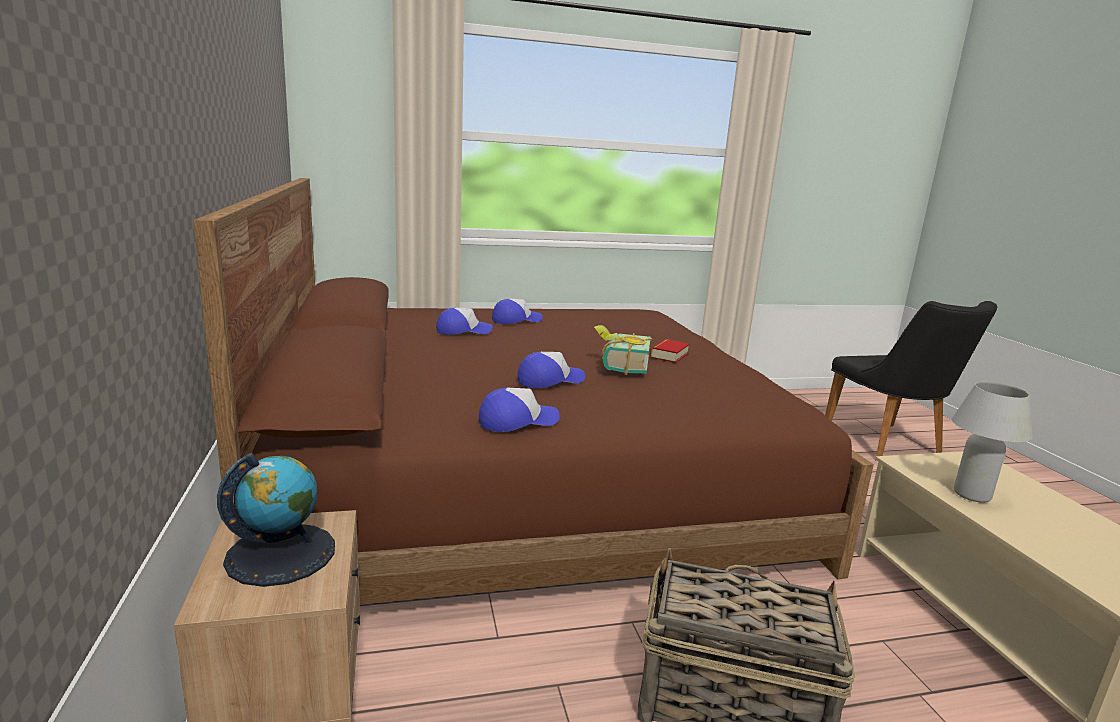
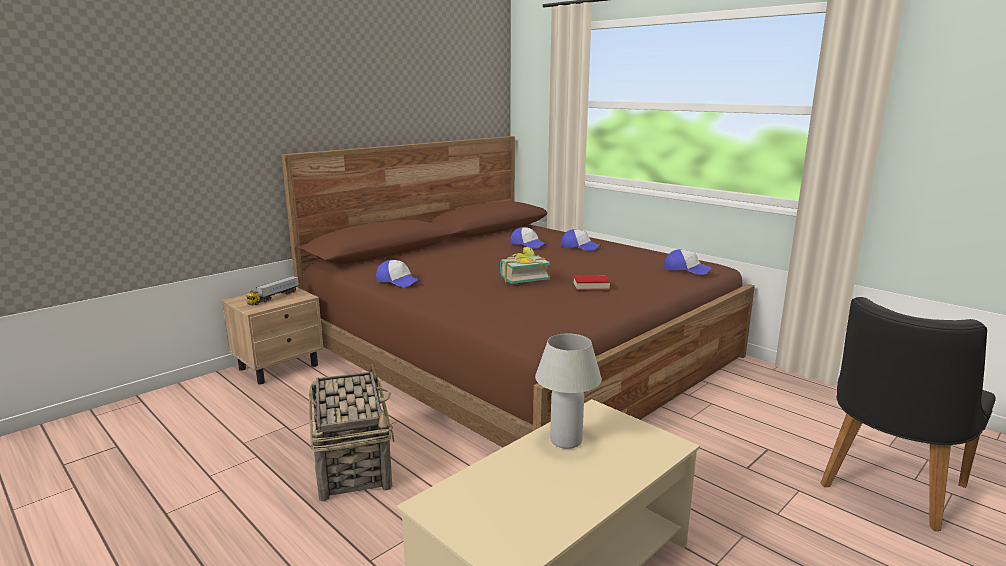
camera: 60 degrees right, 0 degrees up
(281, 553) = (274, 297): globe -> toy truck
(550, 380) = (470, 273): cap -> cap (686, 269)

